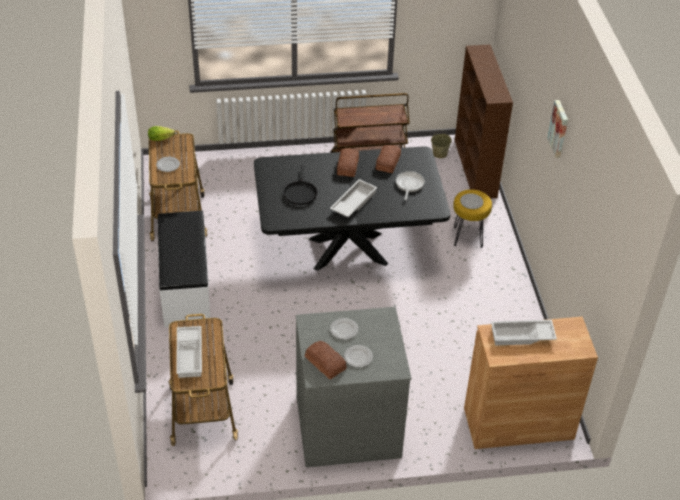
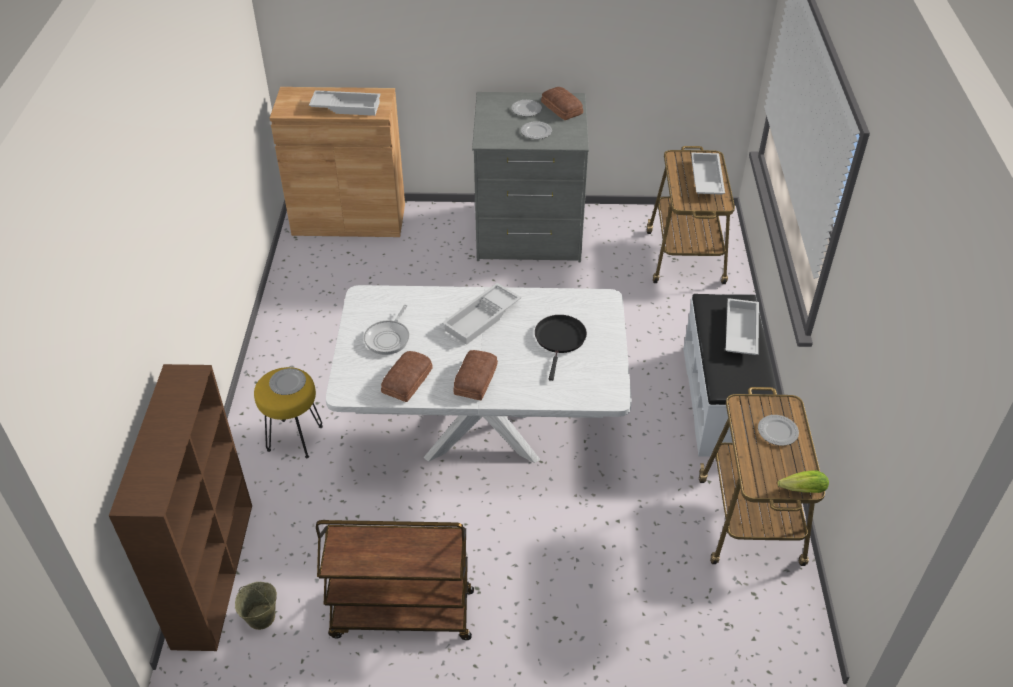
camera: 170 degrees left, 0 degrees up
(176, 255) = (739, 332): none -> white tray
(347, 250) = (483, 434): black dining table -> white dining table
(559, 128) = (183, 144): picture -> none

